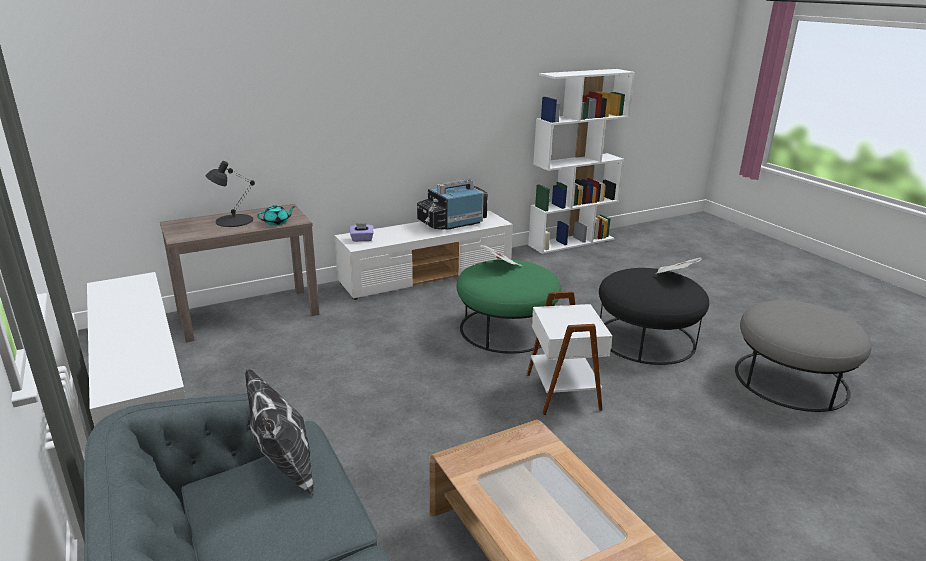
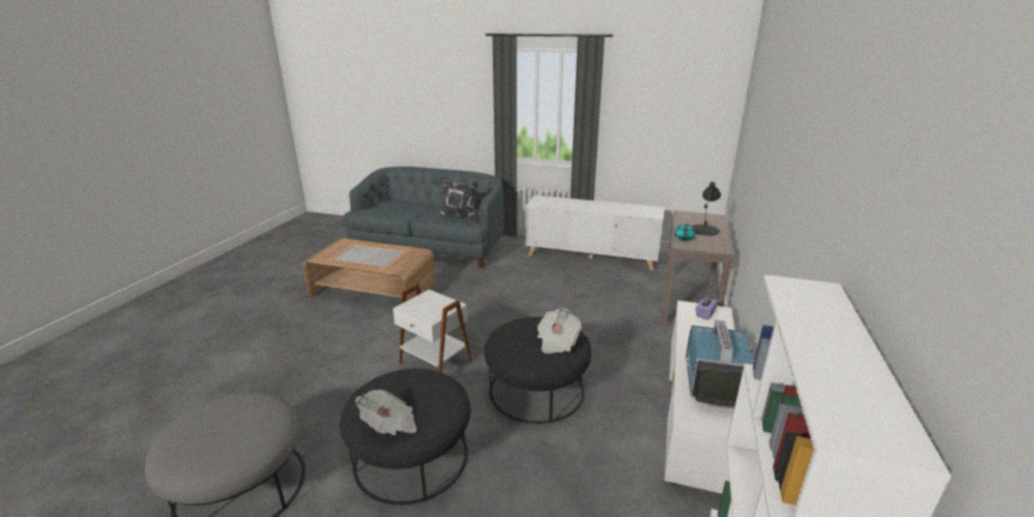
camera: 135 degrees right, 0 degrees up
(506, 329) = (537, 390): green ottoman -> black ottoman

